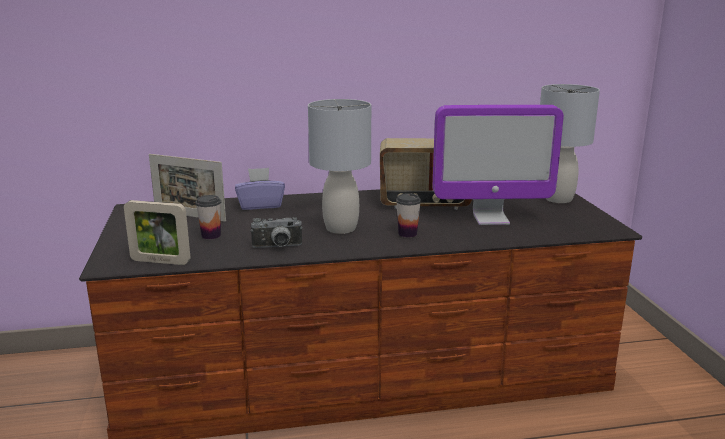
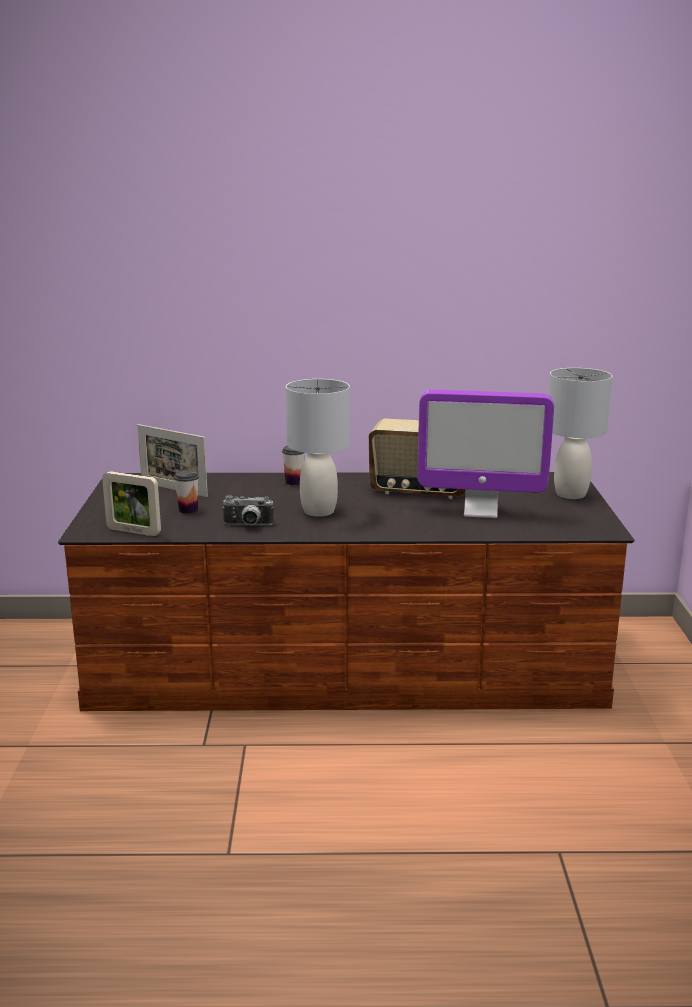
camera: 10 degrees right, 0 degrees up
(260, 205) = (248, 482): purple tissue box -> none
(407, 234) = (384, 521): cup -> cup (294, 482)

